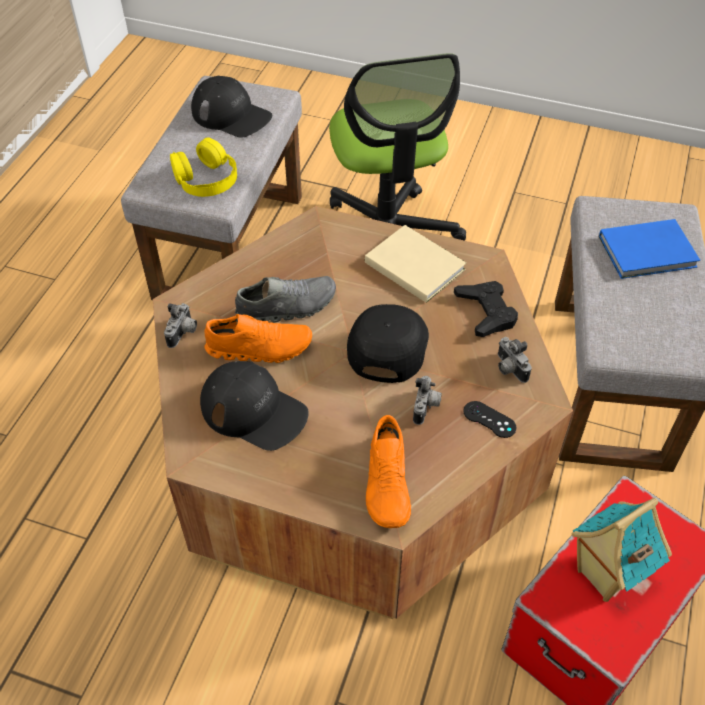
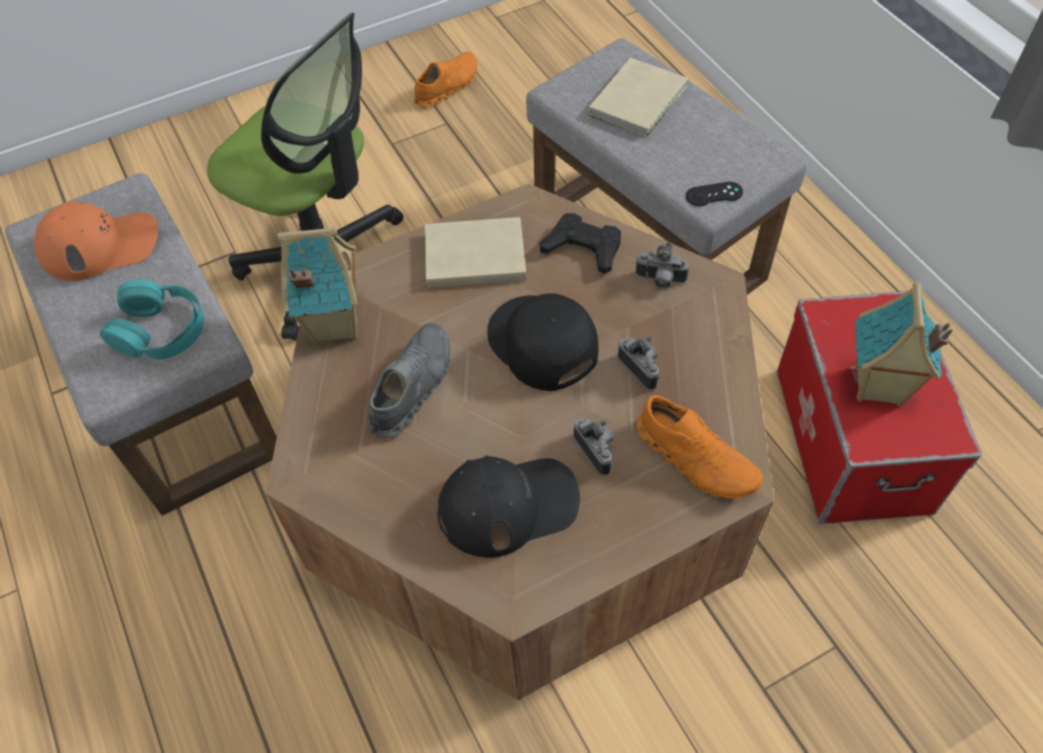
camera: 45 degrees left, 5 degrees up
(183, 333) = (345, 498): camera -> camera (597, 450)
(206, 178) = (160, 330): yellow headphones -> turquoise headphones
(231, 115) = (100, 245): black cap -> orange cap
(259, 348) = (436, 445): orange shoe -> orange shoe (447, 87)
(291, 241) = (332, 323): none -> toy house
(489, 419) = (698, 334): black game controller -> black game controller (714, 194)
(650, 252) = (640, 100): blue book -> beige book

